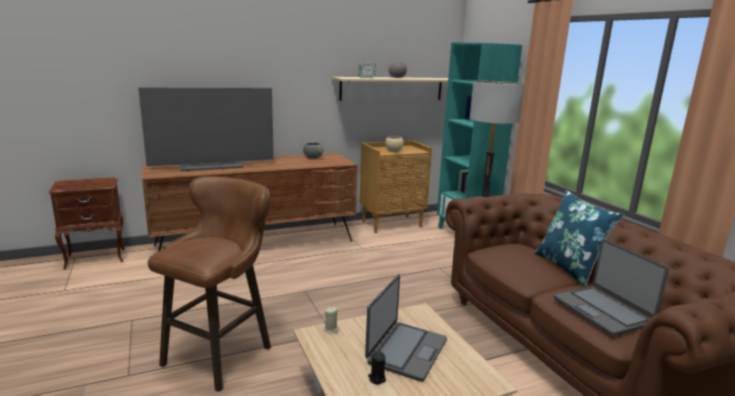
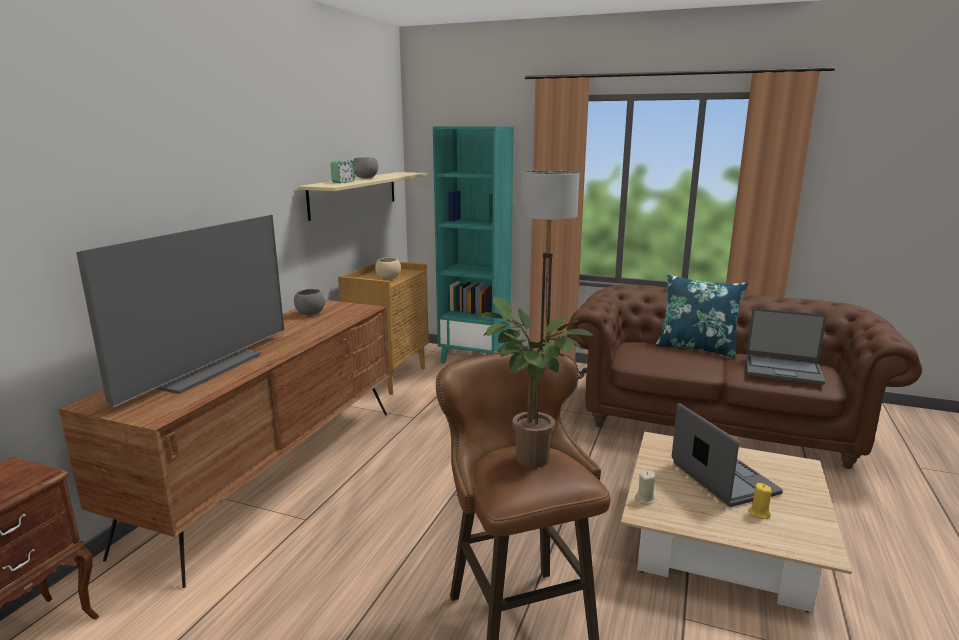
camera: 45 degrees left, 0 degrees up
(202, 243) = (527, 460): none -> potted plant
(377, 378) = (759, 513): black candle -> yellow candle

